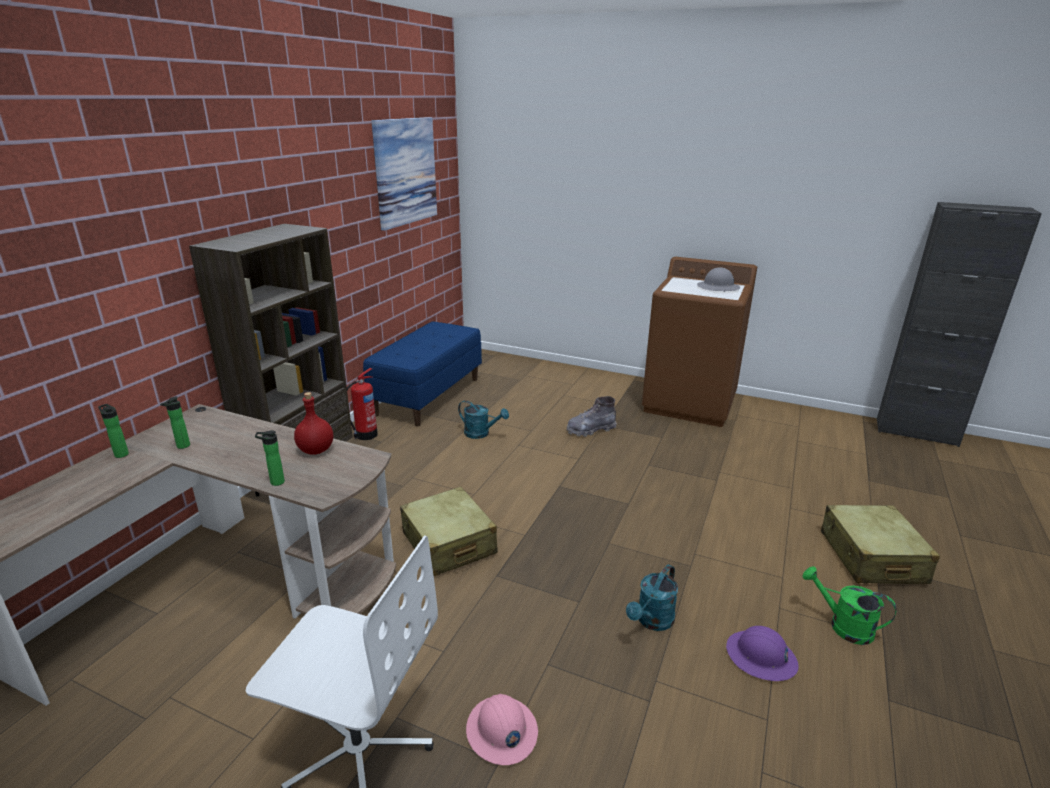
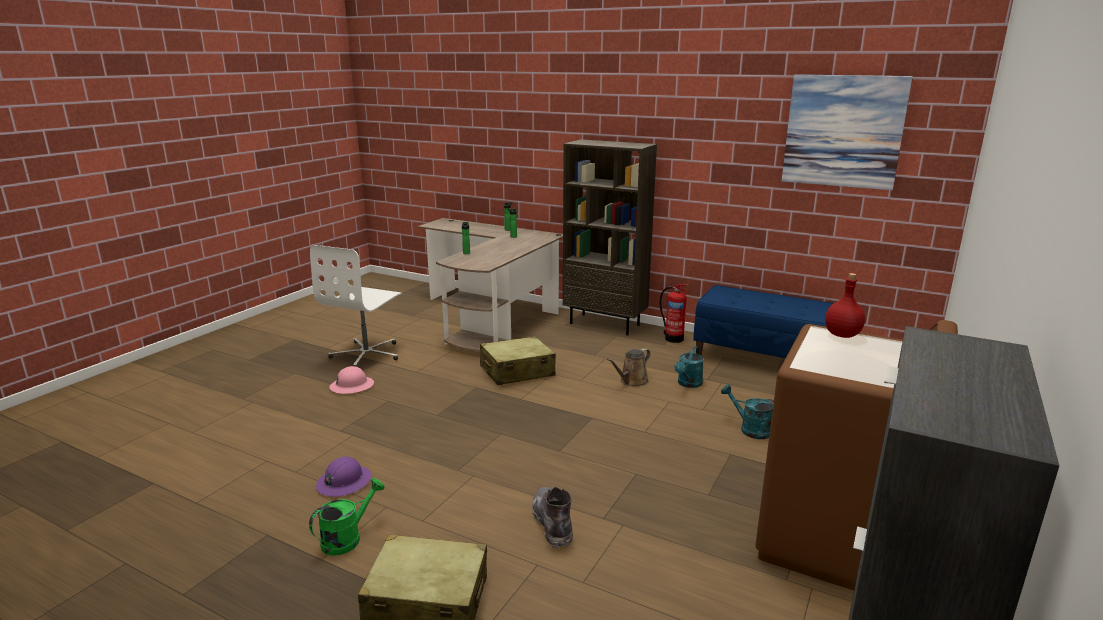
camera: 95 degrees right, 5 degrees down
(316, 450) = (498, 257): red bottle -> red bottle (842, 335)
(476, 462) = (632, 381): none -> brown watering can
(590, 430) = (714, 445): grey boot -> grey boot (552, 524)
(652, 621) = (403, 441): turquoise watering can -> turquoise watering can (750, 429)
(718, 287) = (858, 364): grey hard hat -> none

